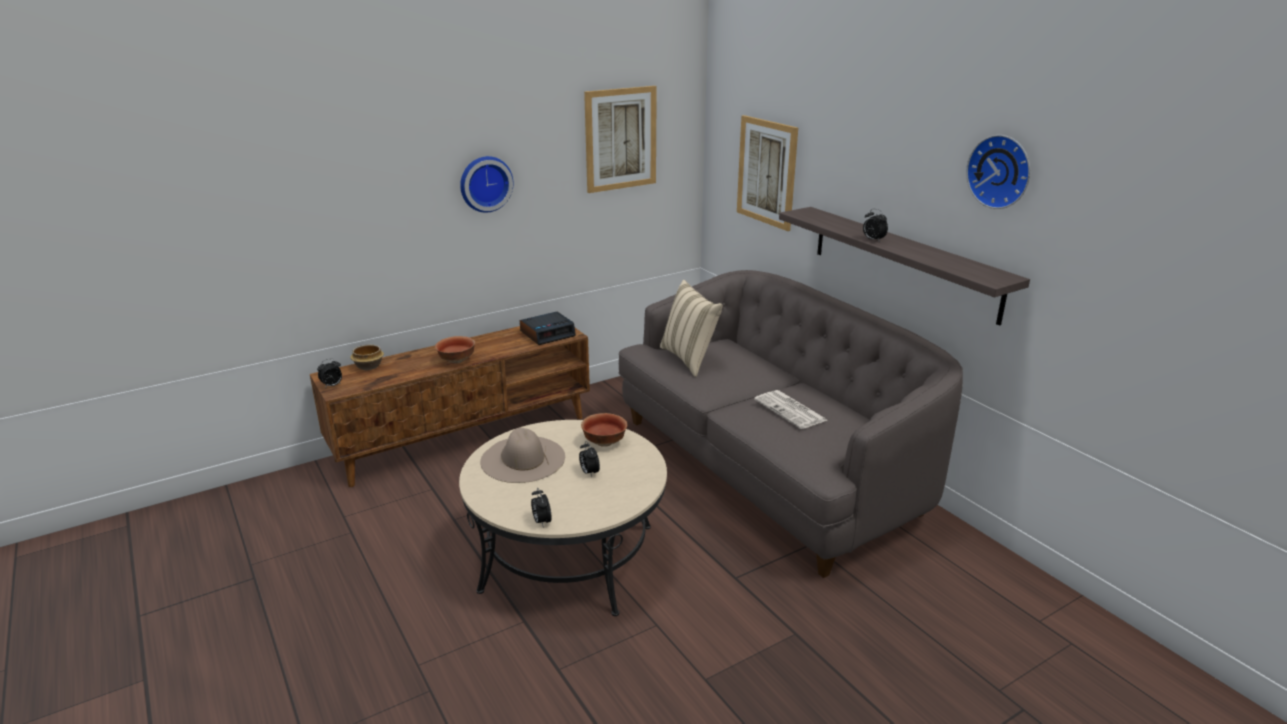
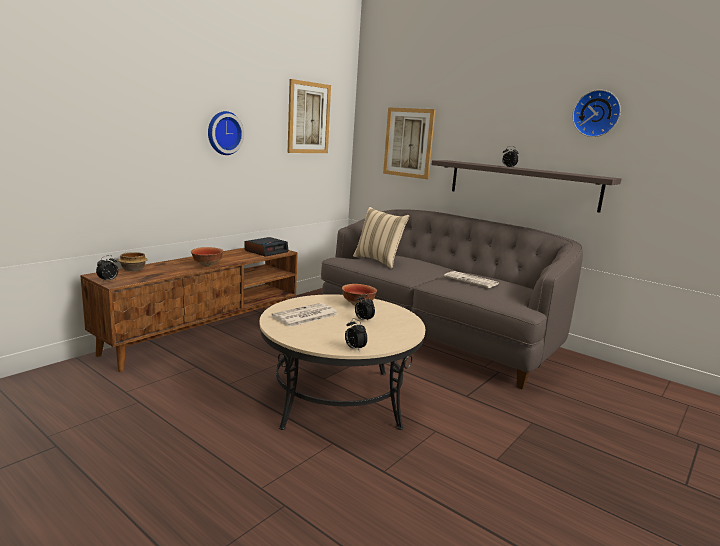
camera: 20 degrees left, 10 degrees down
(522, 459) = (305, 316): beige hat -> newspaper

